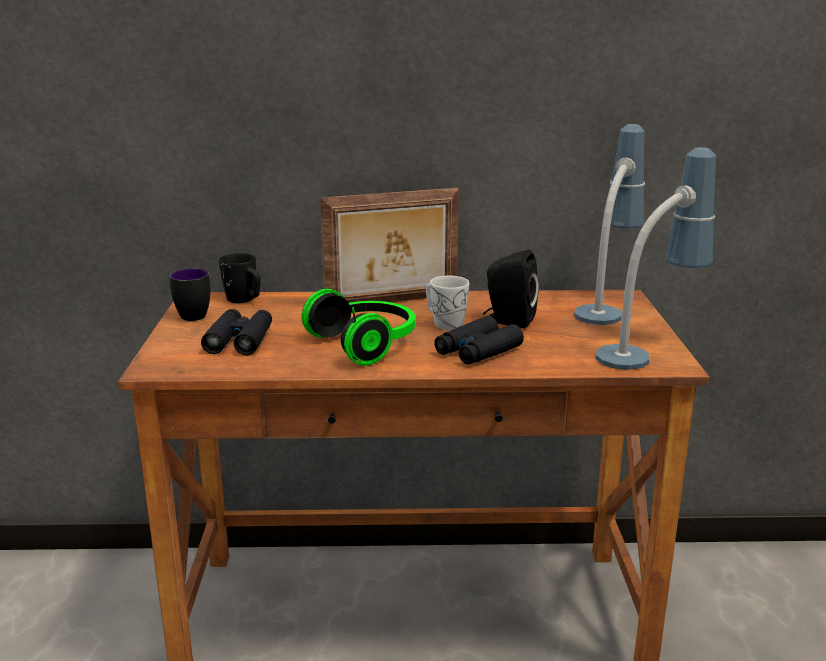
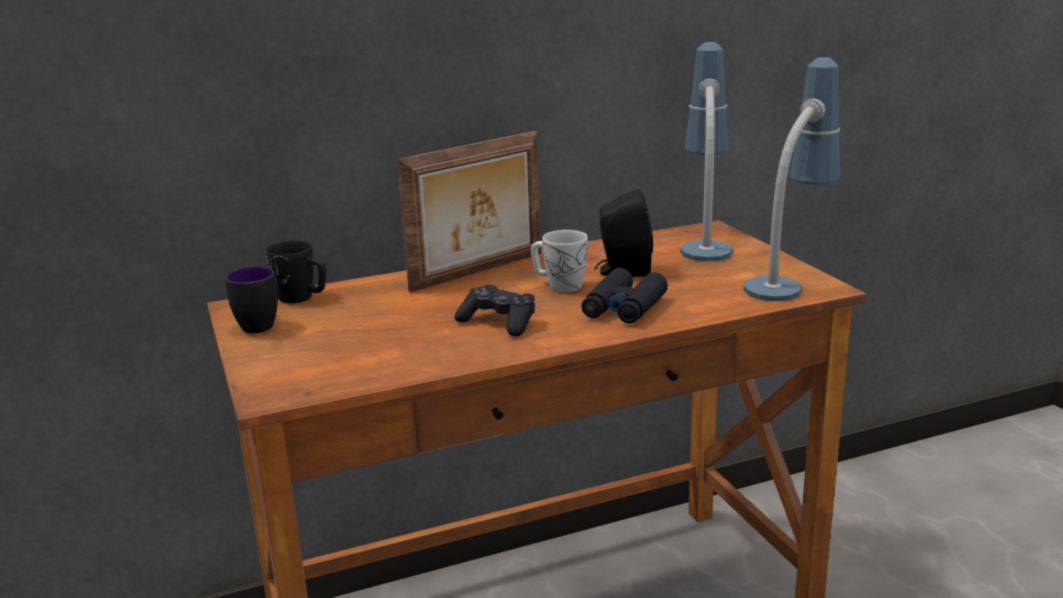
camera: 20 degrees left, 0 degrees up
(239, 340) = (345, 344): black binoculars -> none
(367, 344) = (498, 322): headphones -> black game controller

